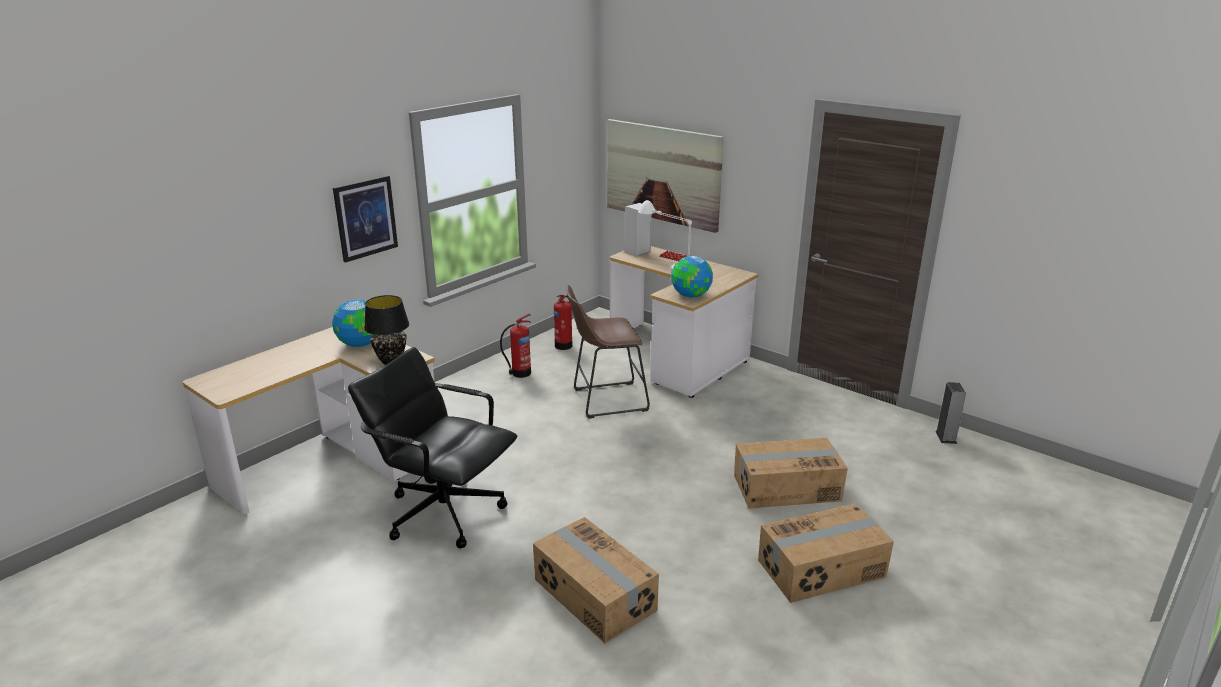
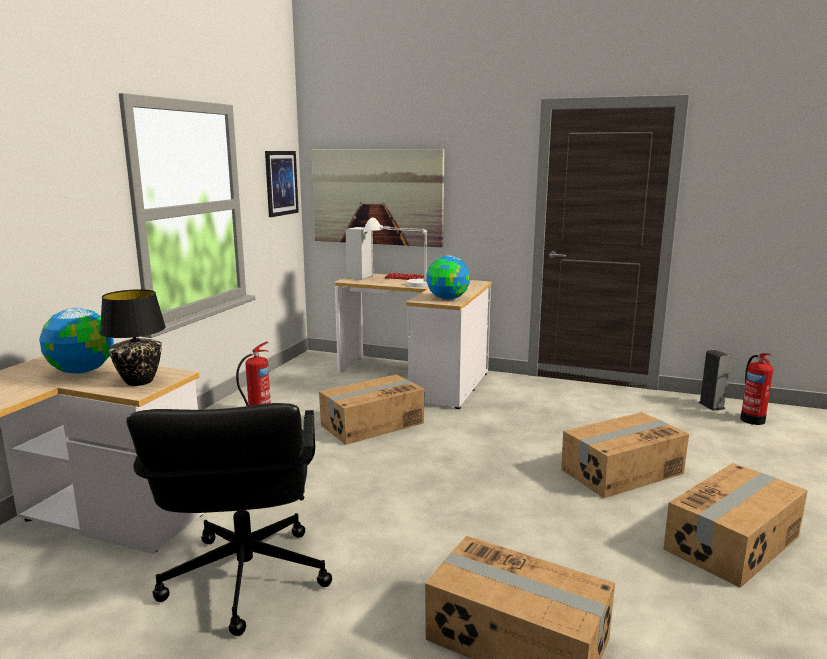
camera: 20 degrees left, 10 degrees down
(365, 218) = (70, 216): picture -> picture (281, 183)
(444, 511) = (244, 578): black office chair -> black office chair turned 105 degrees counterclockwise
(564, 345) = (293, 383): fire extinguisher -> fire extinguisher (752, 419)
(605, 400) = (371, 424): brown stool -> cardboard box

